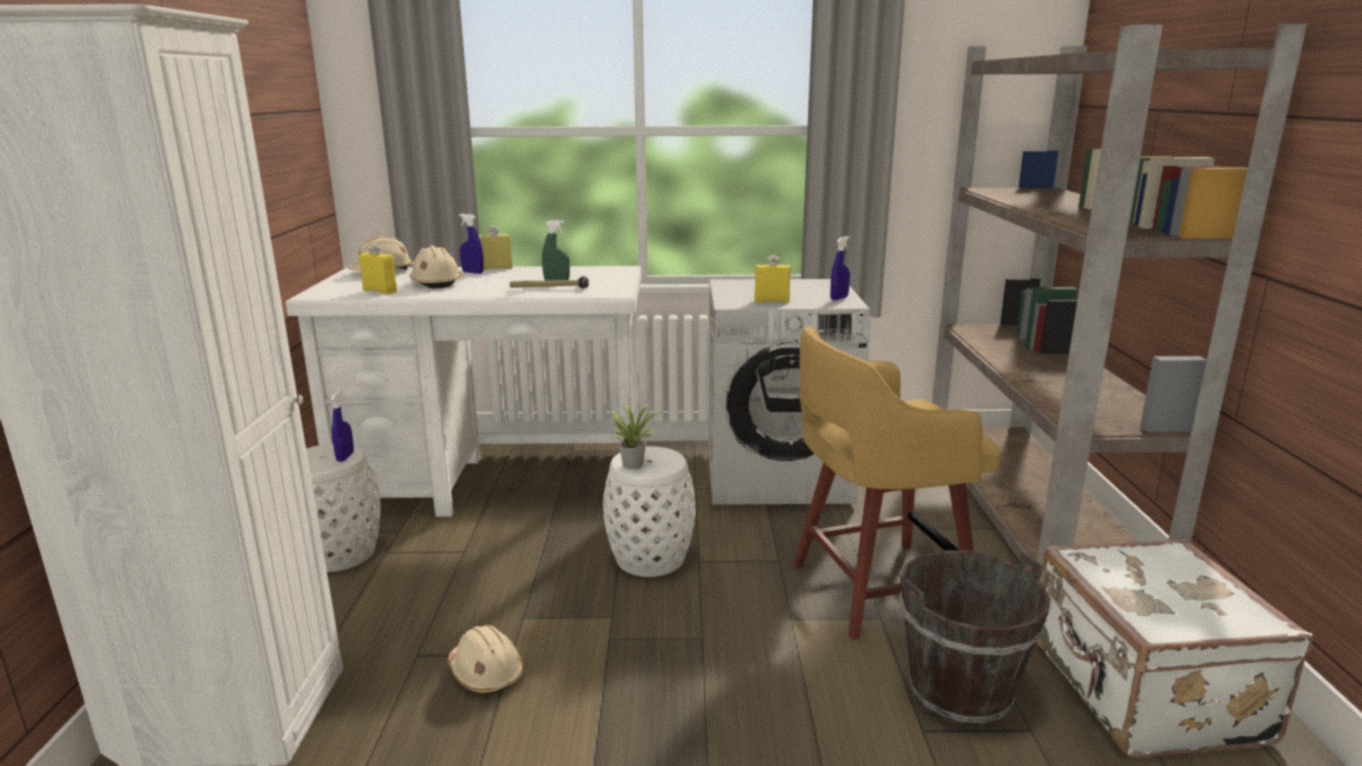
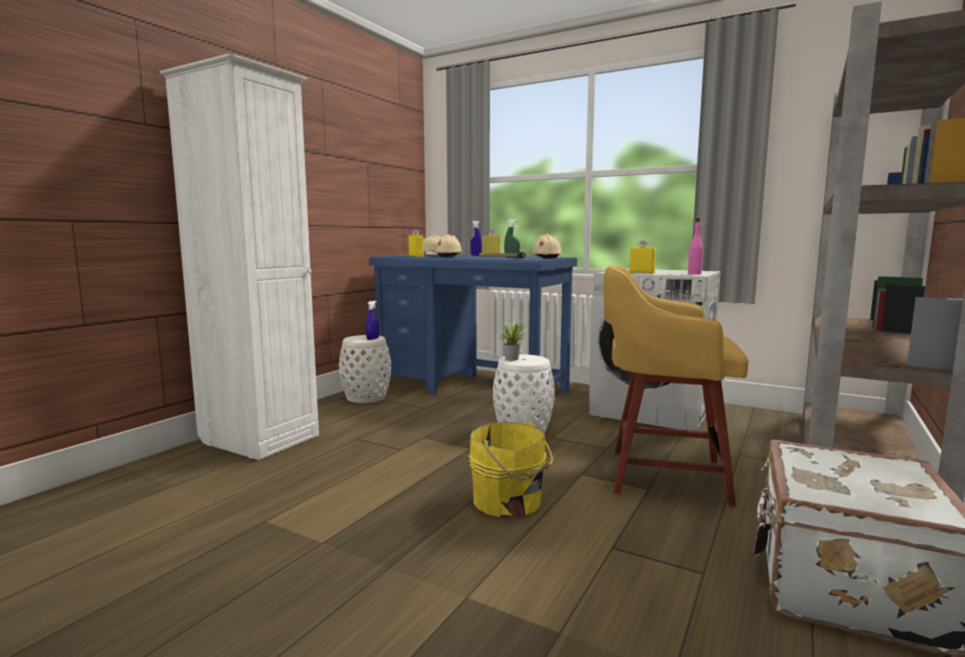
camera: 30 degrees right, 10 degrees down
(486, 672) = (380, 452): beige hard hat -> beige hard hat (545, 258)
(497, 485) = (472, 387): white desk -> blue desk
(753, 703) = (509, 502): none -> yellow bucket
(839, 298) = (694, 274): blue spray bottle -> pink bottle
(960, 694) = (665, 539): brown bucket -> none

